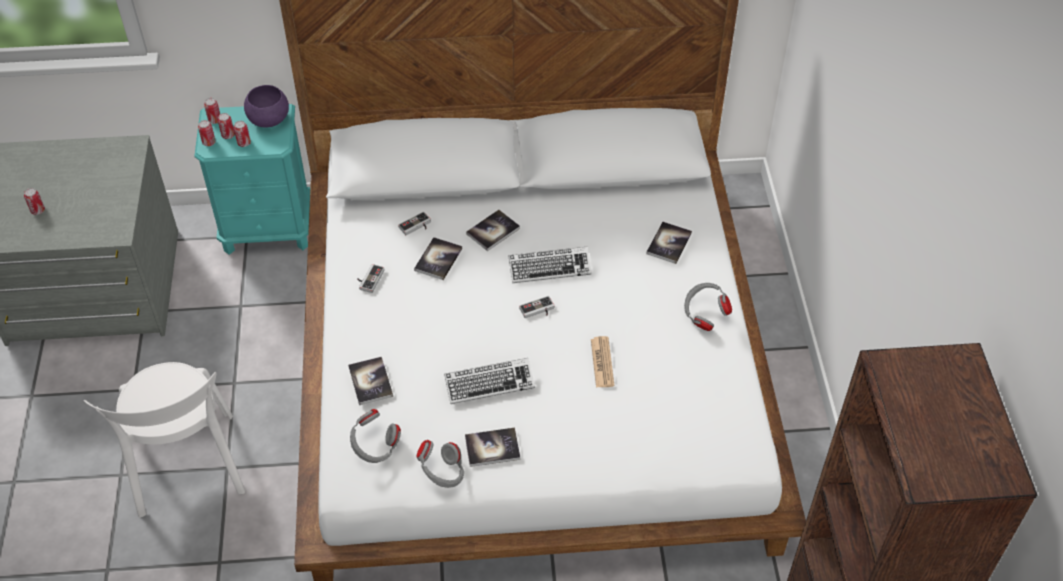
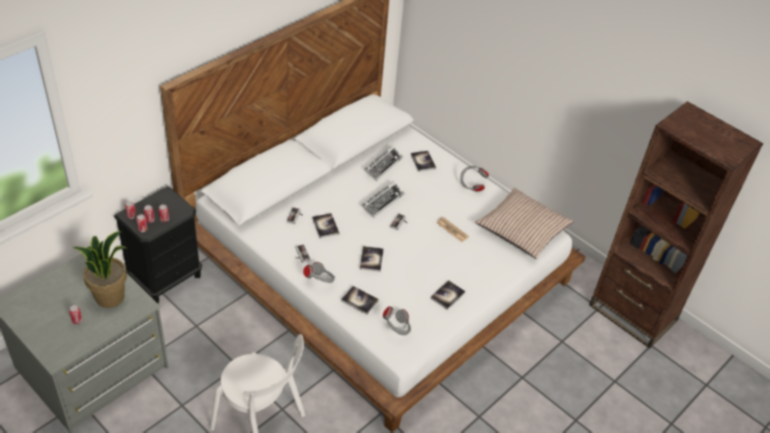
camera: 45 degrees left, 5 degrees down
(96, 203) = (110, 296): none -> potted plant
(268, 120) = (164, 200): purple bowl -> none
(268, 229) = (166, 278): turquoise nightstand -> black nightstand
(442, 474) = (439, 321): grey headphones -> grey headphones (320, 281)
(489, 384) = (415, 268): keyboard -> keyboard (383, 165)
(493, 231) = (336, 199): book -> book (371, 259)
(708, 423) = (522, 229): none -> pillow

